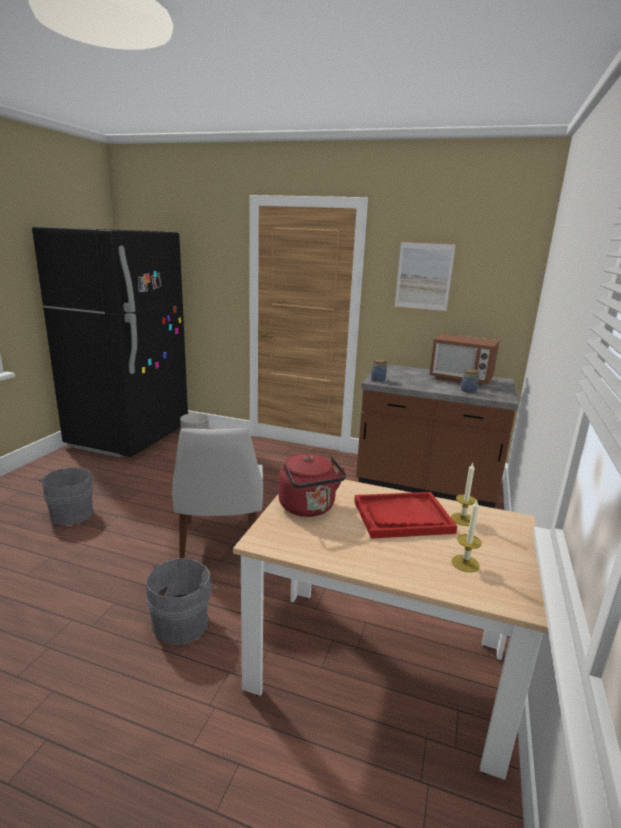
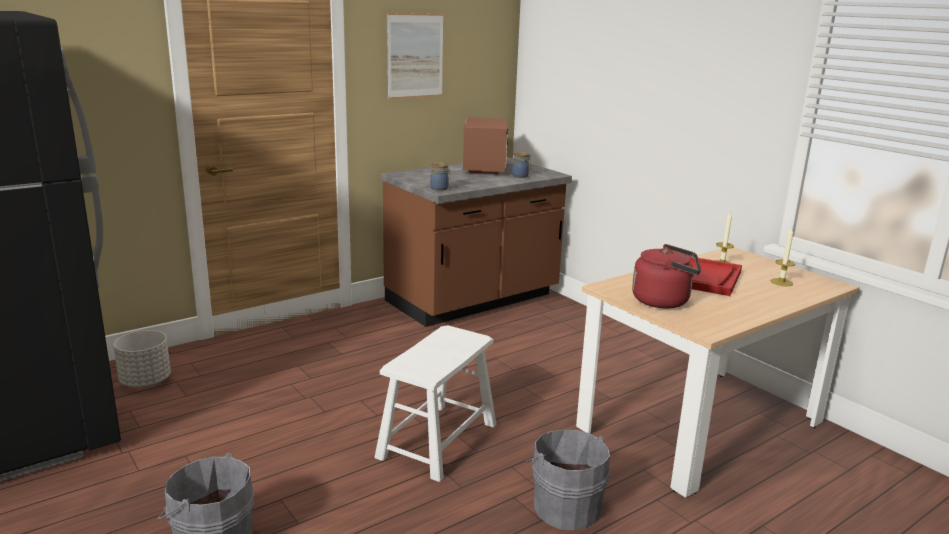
camera: 55 degrees left, 0 degrees up
(220, 540) = (438, 440): white chair -> white stool
(460, 379) = (484, 168): microwave -> microwave turned 60 degrees counterclockwise

